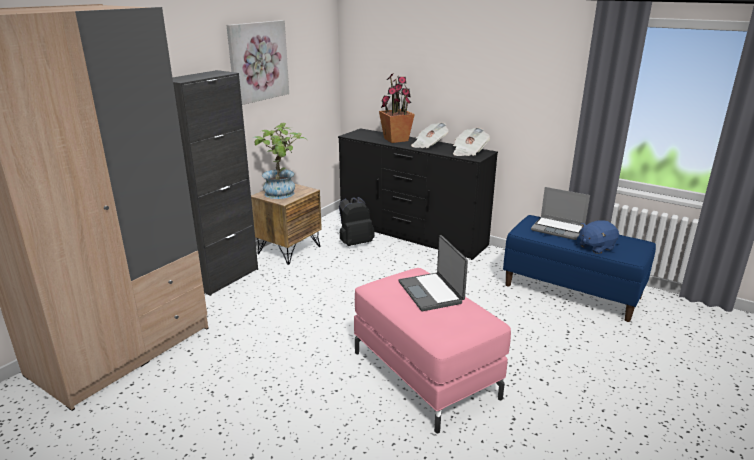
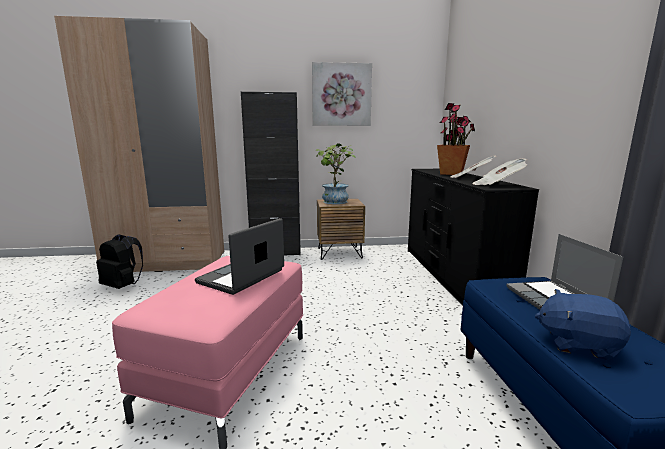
camera: 50 degrees right, 10 degrees down
(355, 243) = (391, 265): black backpack -> black backpack (123, 286)

